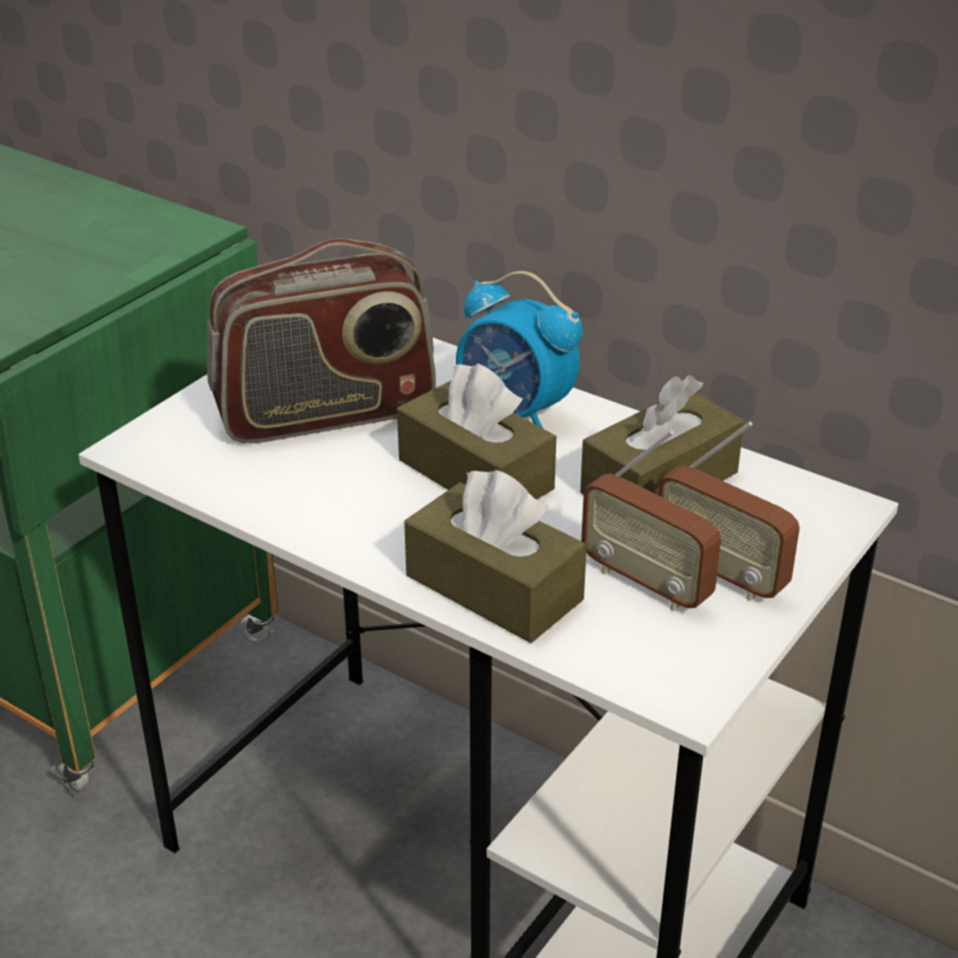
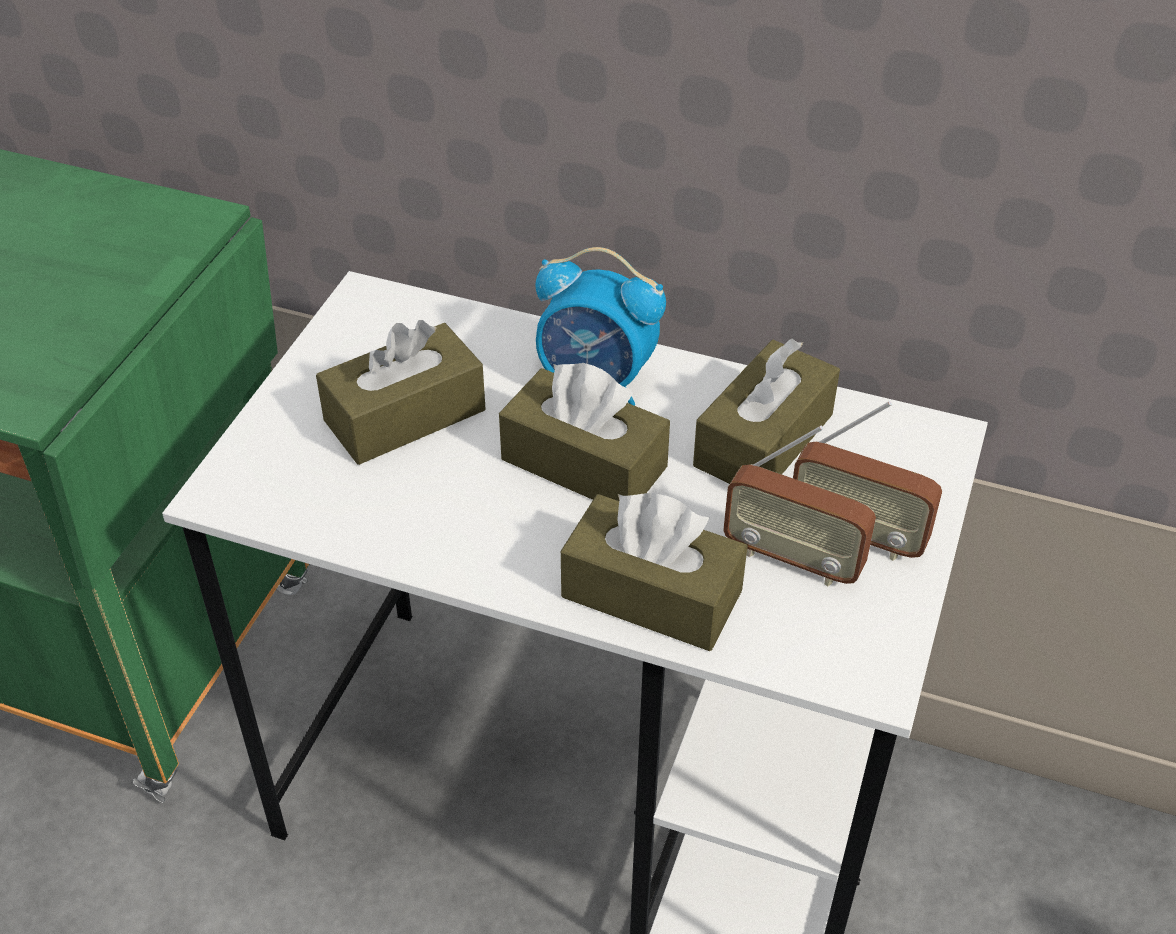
camera: 15 degrees left, 10 degrees up
(326, 413) = (405, 415): radio -> brown tissue box

